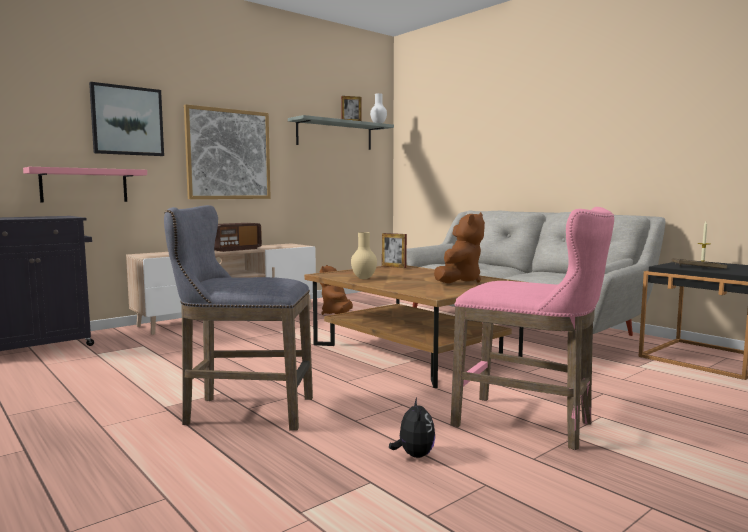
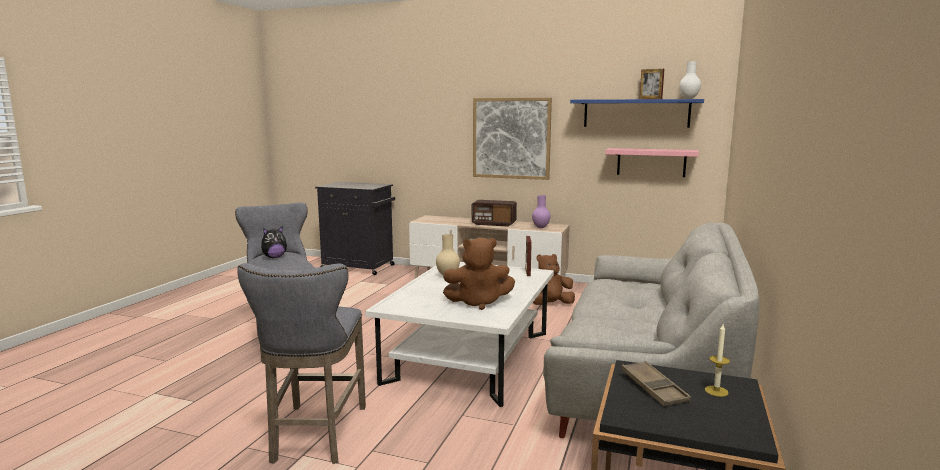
camera: 60 degrees right, 5 degrees up
(84, 185) = (403, 163): pink shelf -> pink shelf (651, 162)
(127, 121) = (432, 115): picture -> none
(284, 246) = (540, 227): none -> purple vase
(335, 135) = (636, 113): grey shelf -> blue shelf
(413, 352) = (470, 357): brown coffee table -> white coffee table
(414, 455) = (237, 405): plush toy -> plush toy (274, 257)
(530, 425) = (315, 436): pink stool -> grey stool

